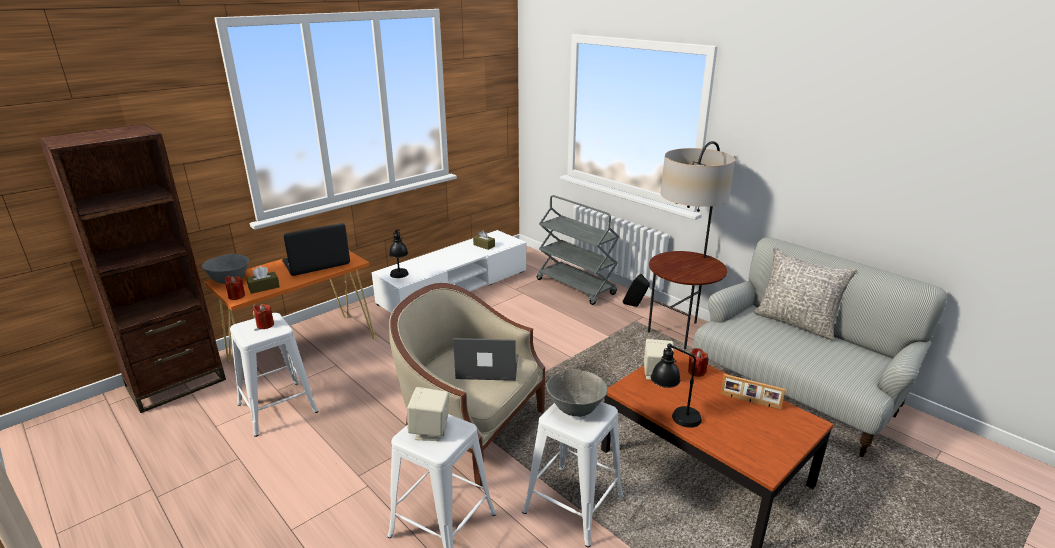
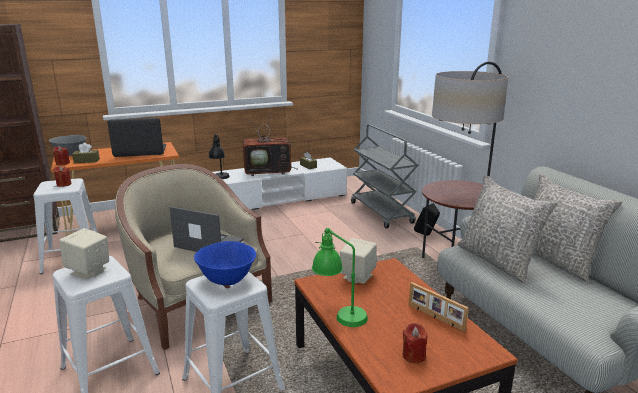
camera: 20 degrees right, 5 degrees down
(447, 259) = (268, 171): none -> television
(575, 409) = (226, 280): grey bowl -> blue bowl
(673, 417) = (338, 314): black table lamp -> green table lamp
(696, 371) = (401, 281): red candle -> red candle (413, 355)
(754, 333) = (497, 261): none -> grey pillow

